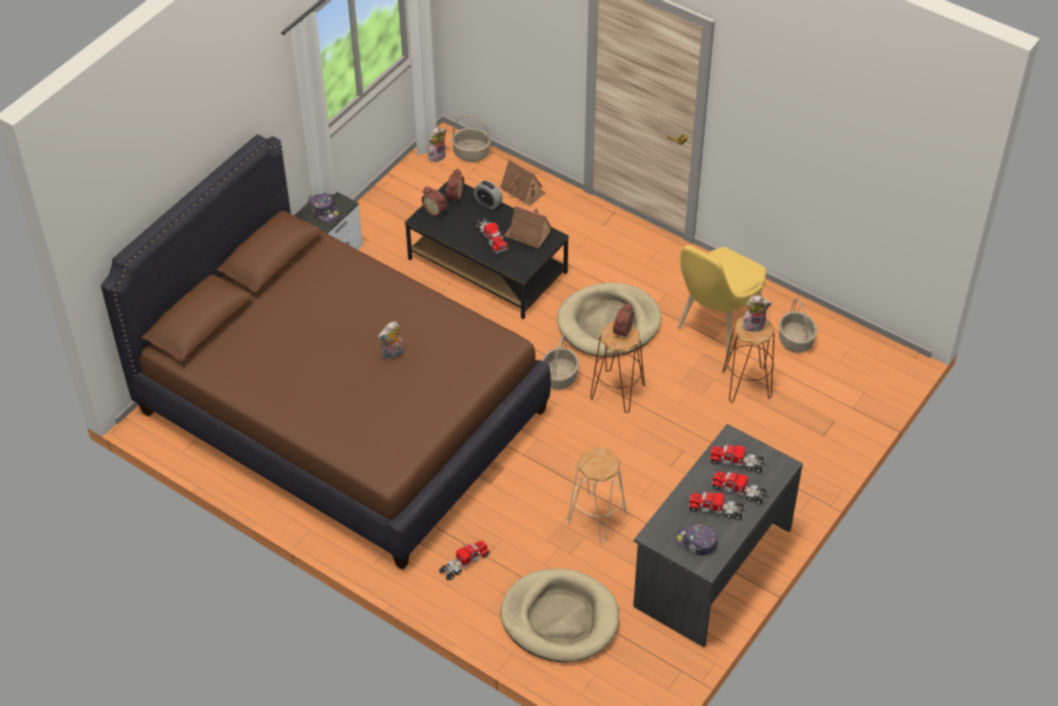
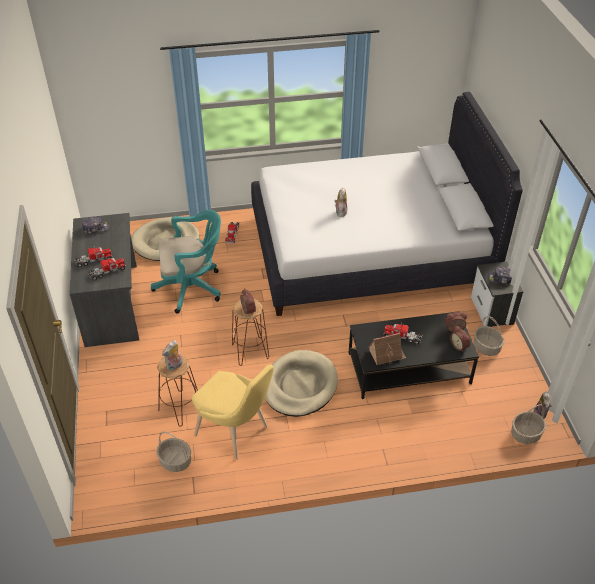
camera: 135 degrees right, 5 degrees down
(341, 411) = (369, 250): brown bed -> white bed
(488, 203) = (435, 356): alarm clock -> none
(523, 191) = (459, 433): toy house -> none
(559, 377) = (290, 337): basket -> basket (487, 347)
(597, 518) = (192, 287): beige stool -> turquoise office chair
(716, 326) = (236, 433): yellow chair -> yellow chair turned 135 degrees clockwise
(716, 509) = (98, 246): toy truck -> none

